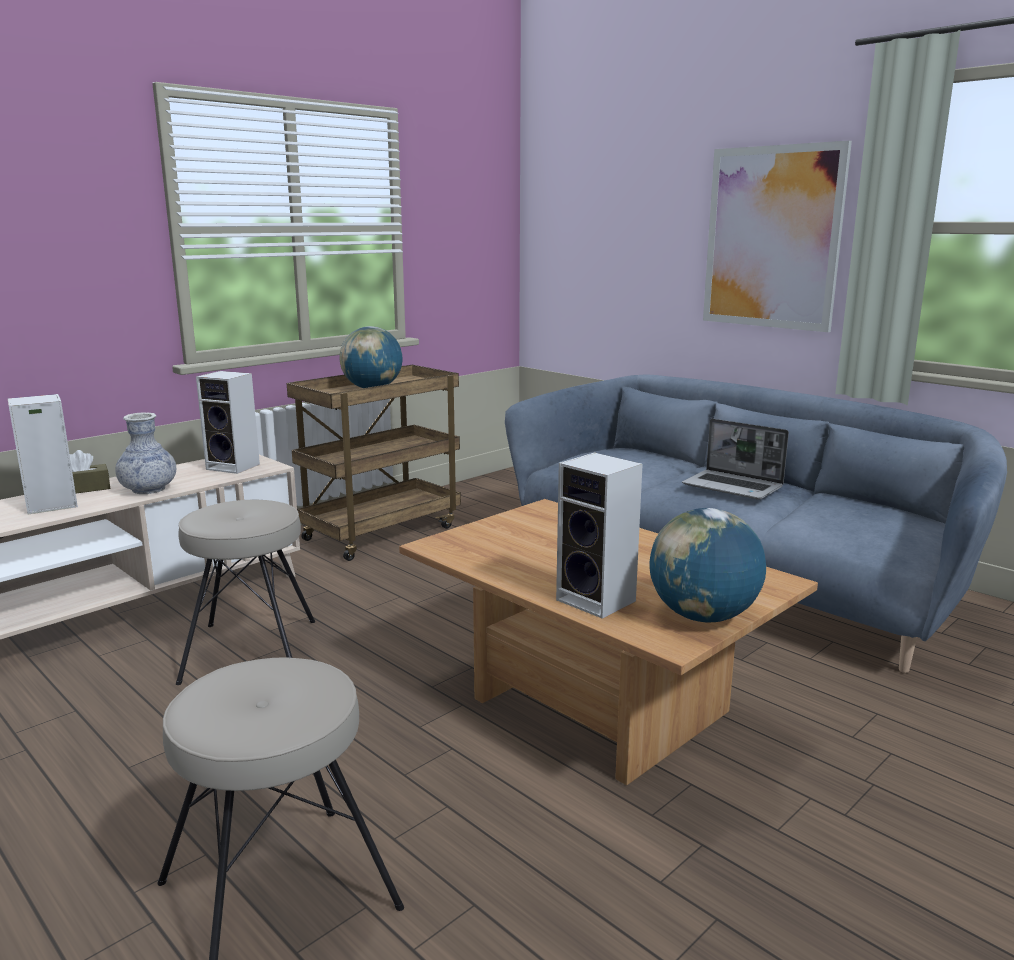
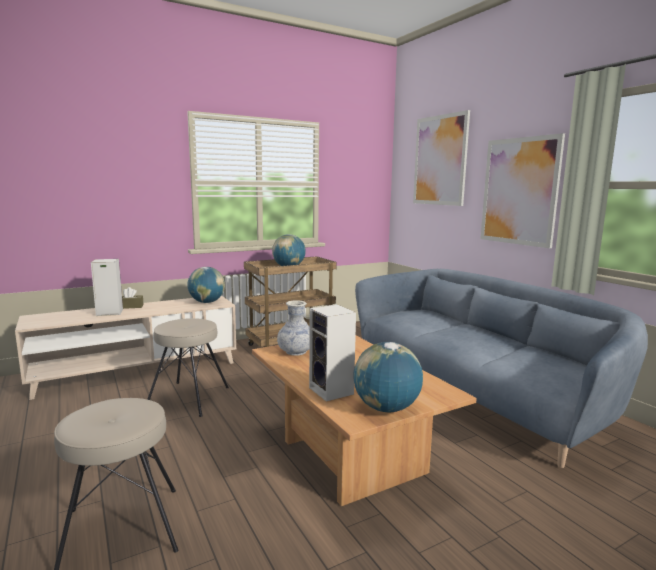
camera: 15 degrees right, 5 degrees down
(148, 489) = (158, 309): vase -> vase (296, 352)
(235, 467) = (207, 302): speaker -> globe
(620, 182) = (440, 160): none -> picture
(733, 487) = (474, 337): laptop -> none

